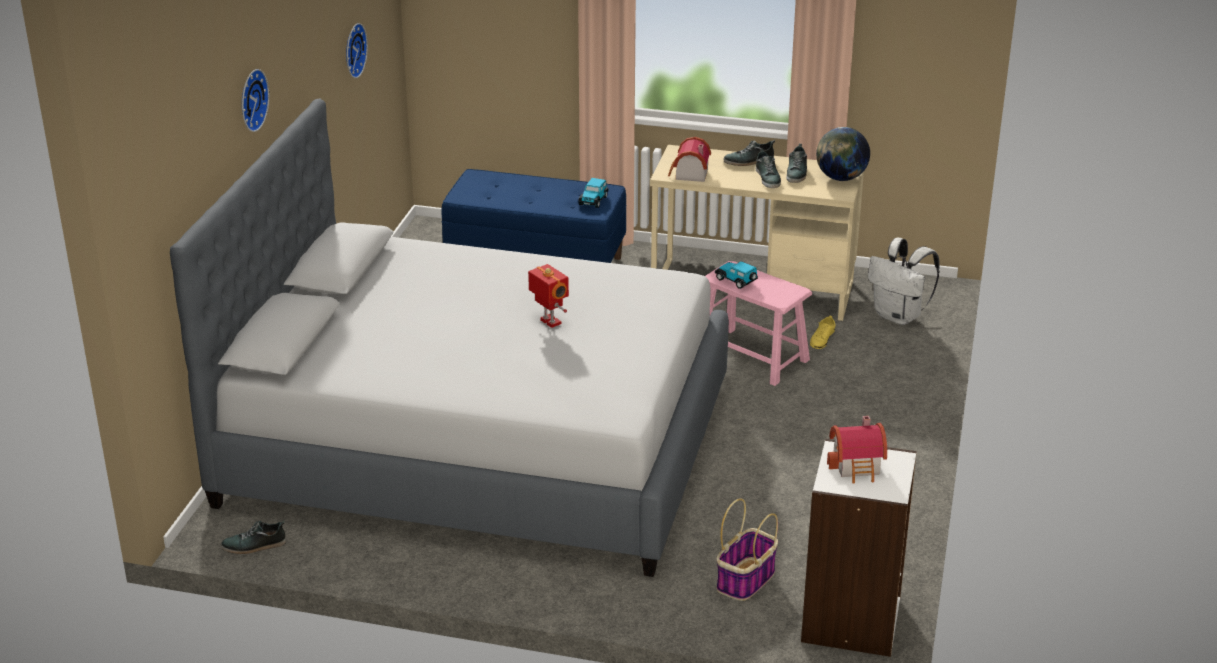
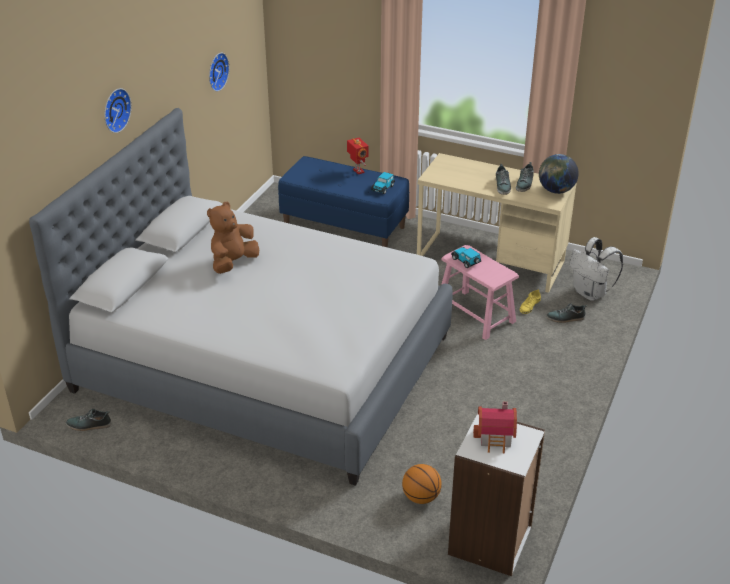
camera: 10 degrees right, 5 degrees up
(429, 302) = (233, 263): none -> brown plush toy
(549, 322) = (311, 287): toy robot -> toy robot (357, 171)
(689, 174) = (446, 178): toy house -> none
(745, 581) = (421, 497): basket -> basketball
(749, 161) = (493, 171): shoe -> shoe (565, 318)

